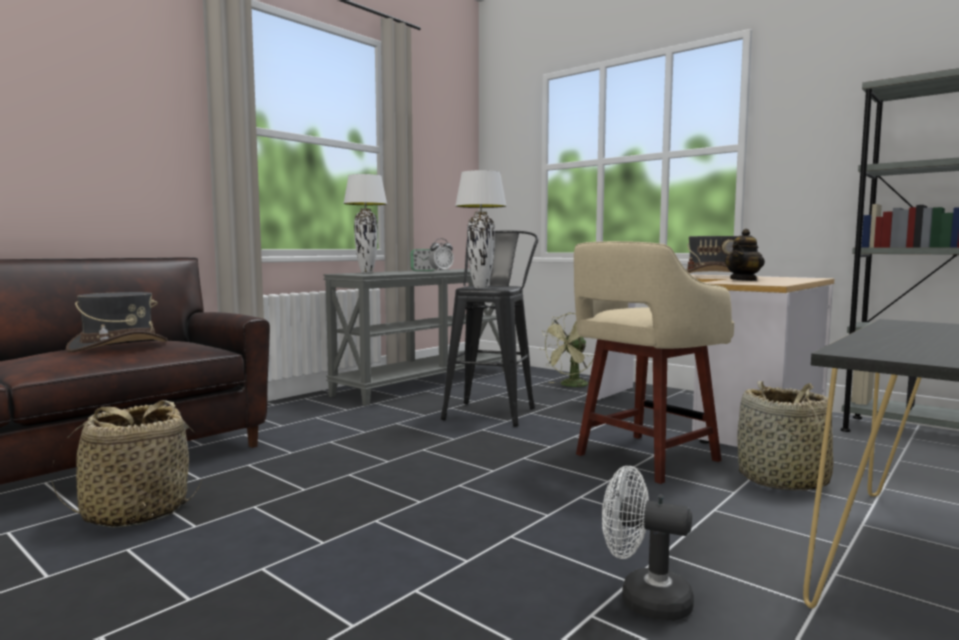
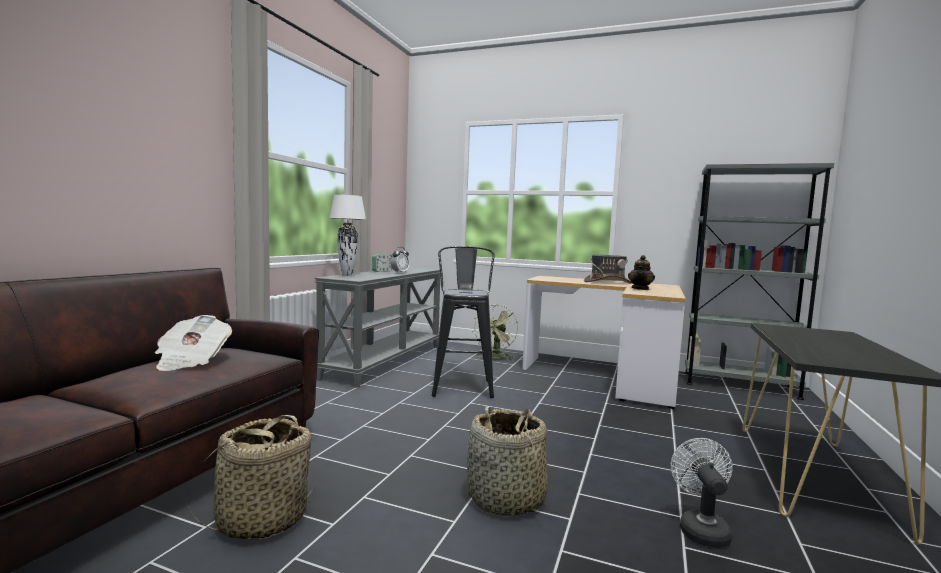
camera: 20 degrees left, 0 degrees up
(119, 346) = (191, 361): grey hat -> newspaper
(480, 288) = (463, 293): white table lamp -> none
(643, 599) = (700, 528): white fan -> white fan turned 90 degrees clockwise
(644, 458) = (599, 417): beige stool -> none
(783, 480) = (691, 425): basket -> basket (506, 499)

